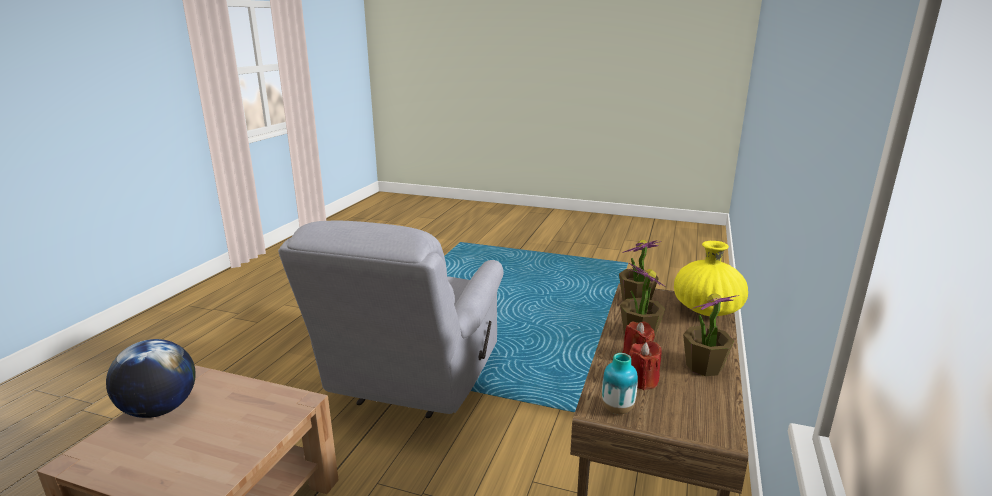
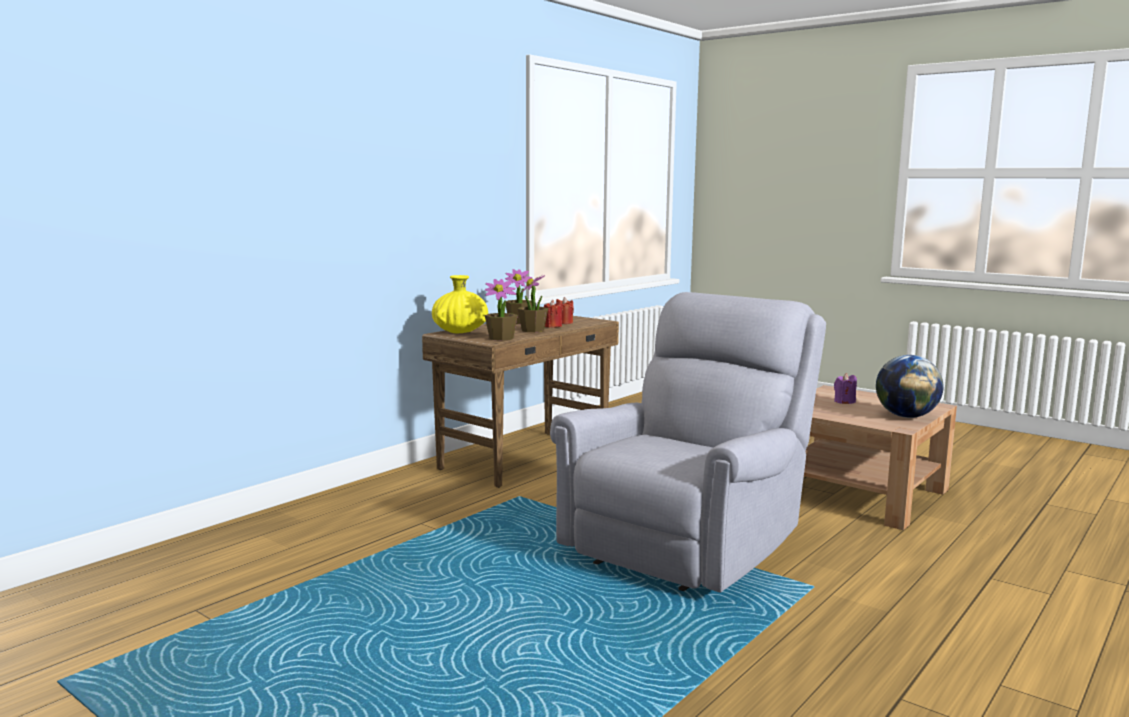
camera: 160 degrees left, 10 degrees down
(211, 441) = (844, 402): none -> purple candle
(617, 409) = (591, 320): vase -> none

